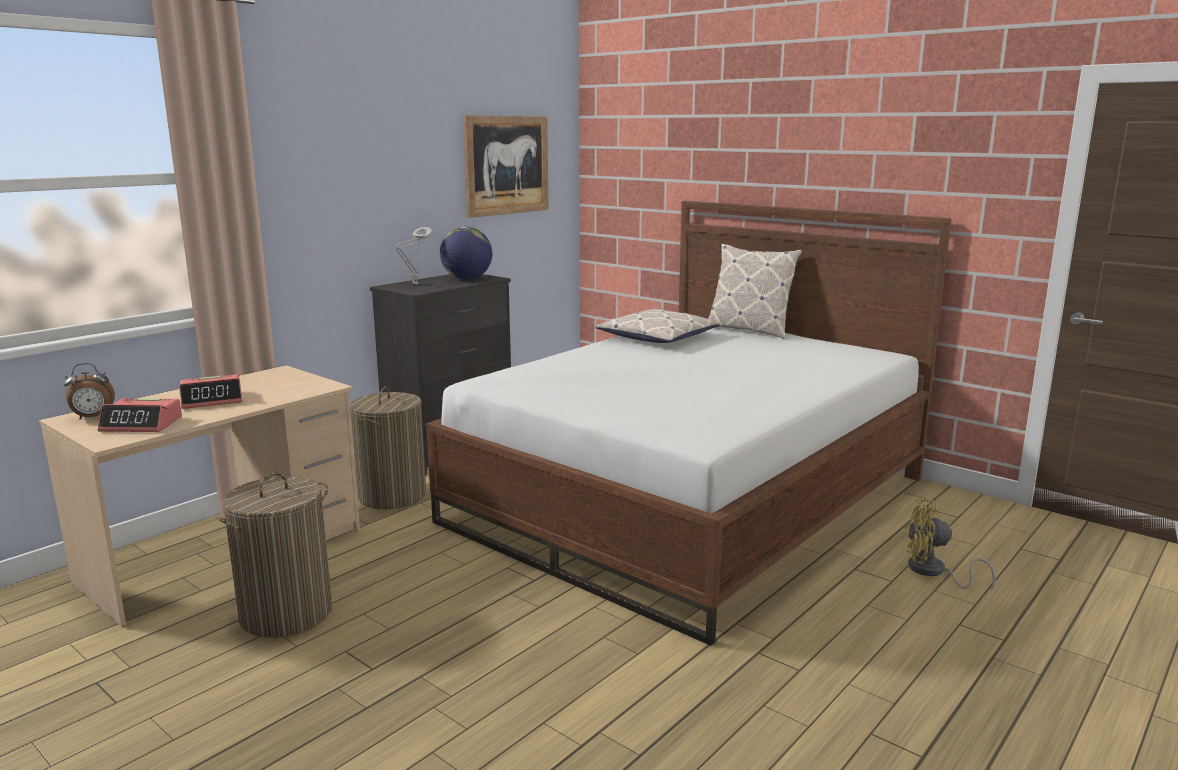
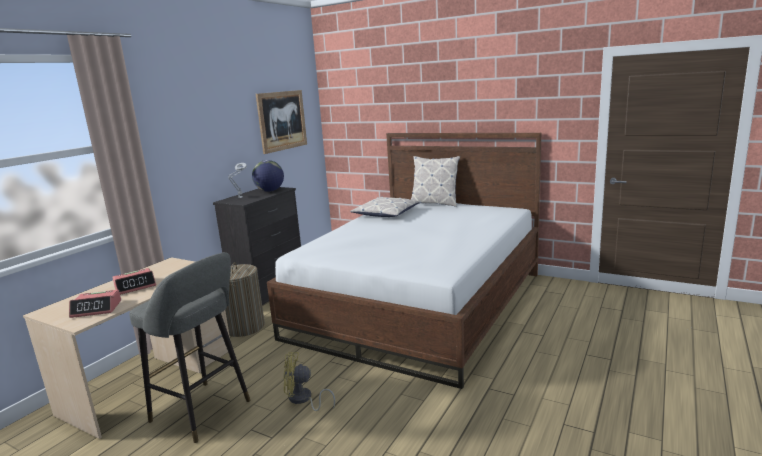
camera: 10 degrees left, 0 degrees up
(93, 418) = (60, 309): alarm clock -> none
(286, 614) = (204, 412): laundry basket -> grey stool
(933, 572) = (562, 327): yellow fan -> yellow fan (303, 400)

